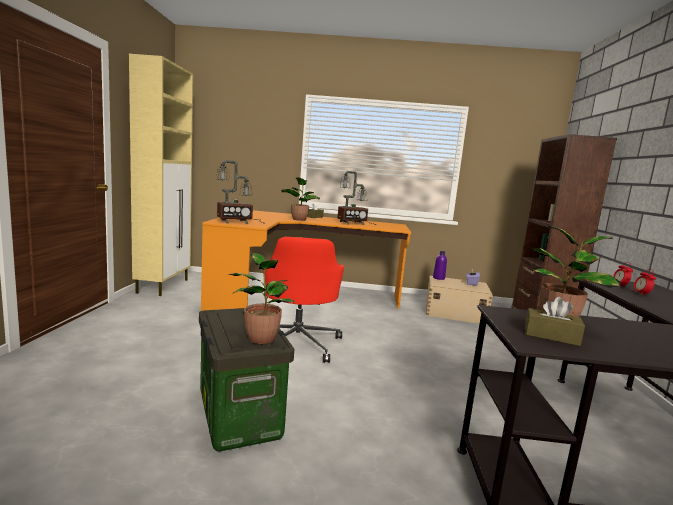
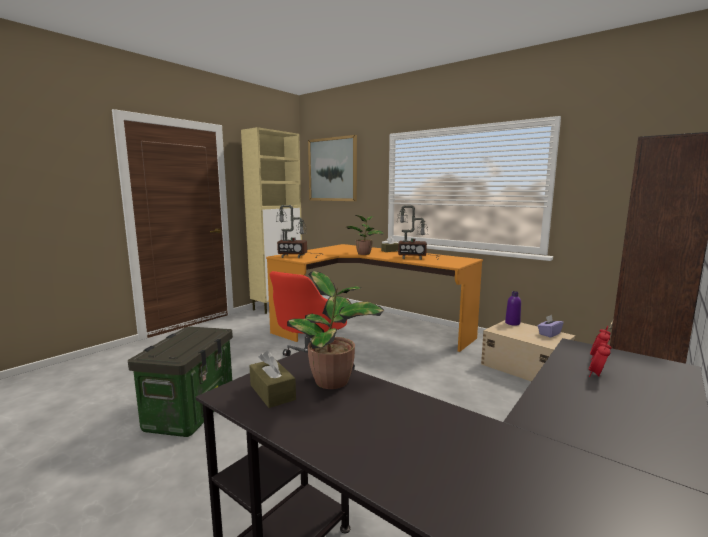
camera: 35 degrees right, 0 degrees up
(226, 123) = (332, 169): none -> picture
(260, 337) = (177, 351): potted plant -> none

